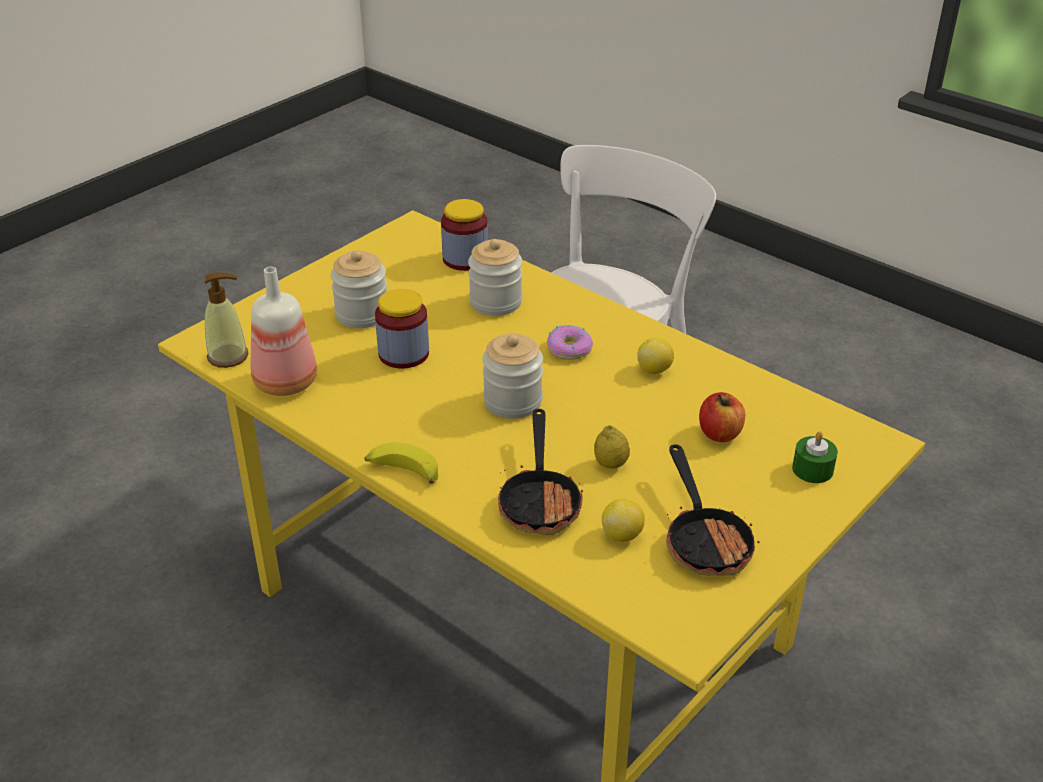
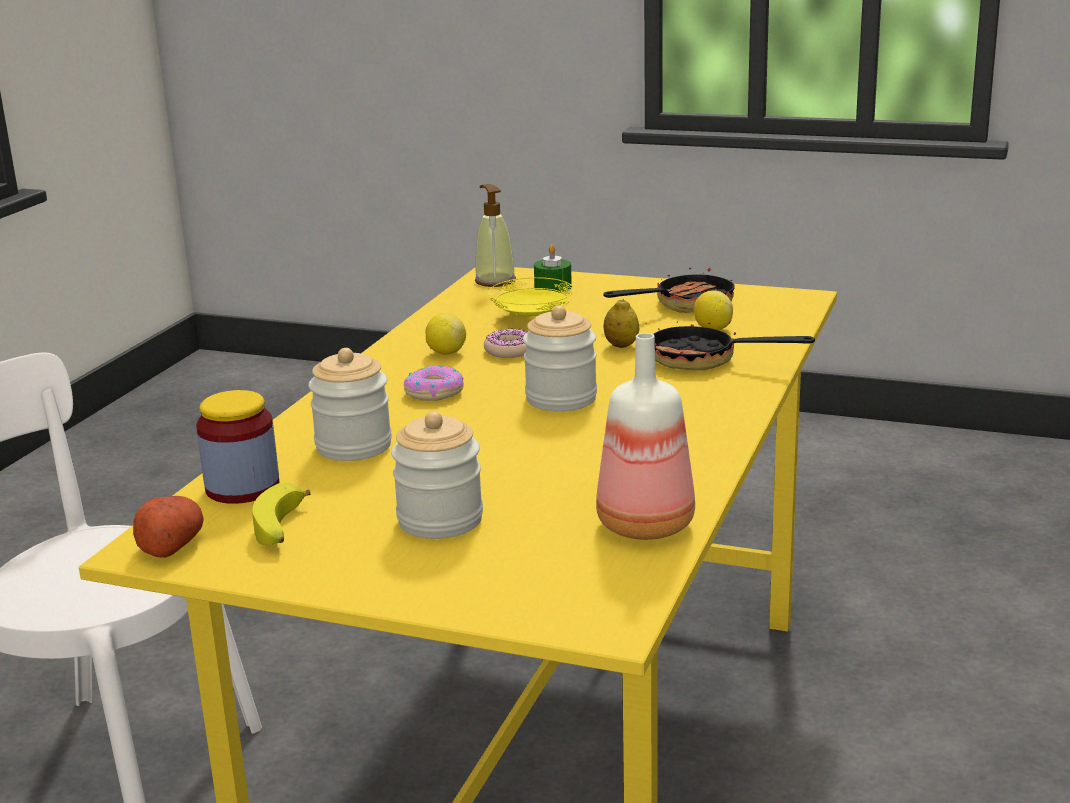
camera: 110 degrees left, 15 degrees down
(228, 356) = (625, 585): soap dispenser -> soap dispenser (495, 281)
(402, 471) = (735, 421): banana -> banana (282, 529)
(403, 354) = (516, 471): jar -> none
(410, 233) = (170, 545): none -> potato
(540, 500) = (705, 361): frying pan -> frying pan turned 135 degrees counterclockwise
(638, 401) = (509, 351): none -> donut
(720, 434) = (532, 318): apple -> yellow plate

